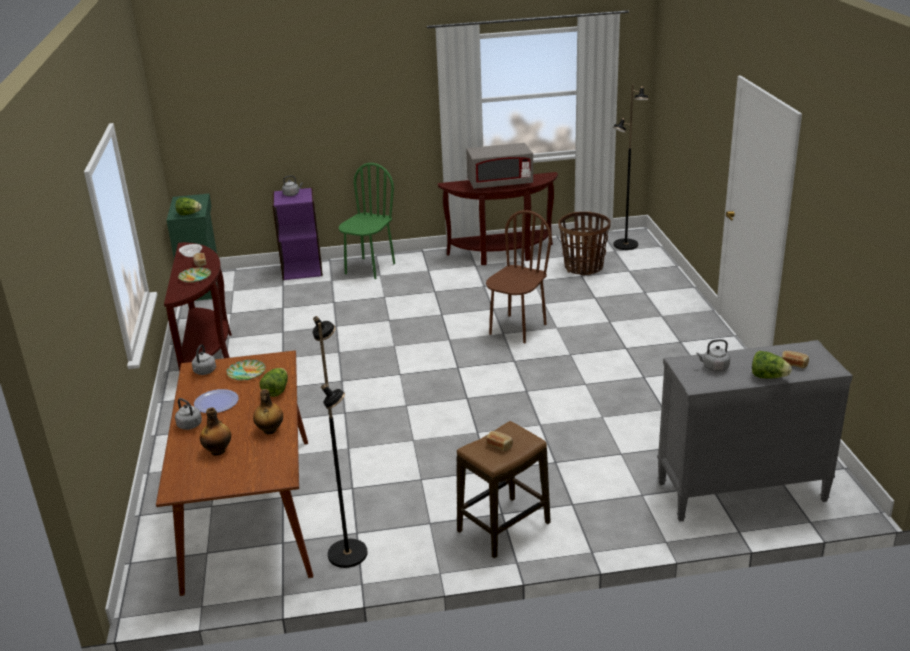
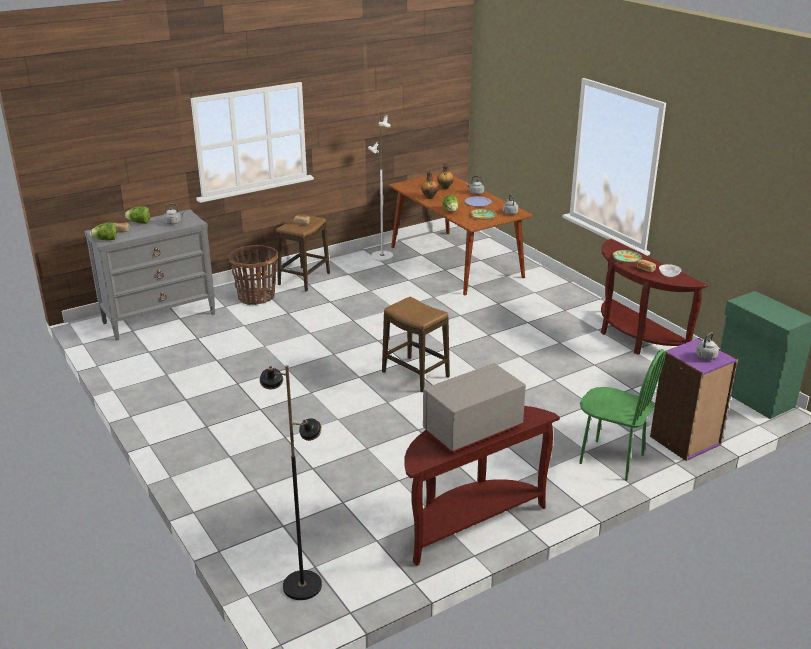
camera: 155 degrees right, 0 degrees up
(189, 214) = (747, 300): lettuce -> lettuce (106, 240)
(348, 554) = (381, 257): black floor lamp -> white floor lamp
(369, 268) = (611, 459): green chair -> green chair turned 60 degrees counterclockwise
(457, 353) = (415, 374): none -> stool
(517, 329) = (376, 409): brown chair -> none
(583, 267) = (346, 519): basket -> basket (256, 297)

